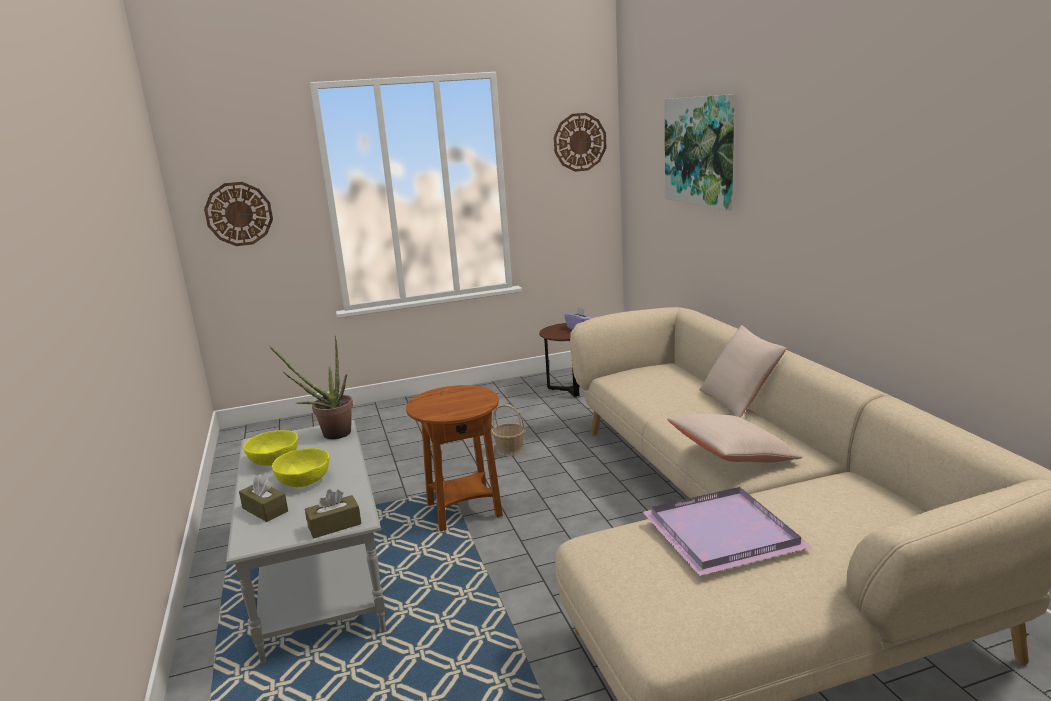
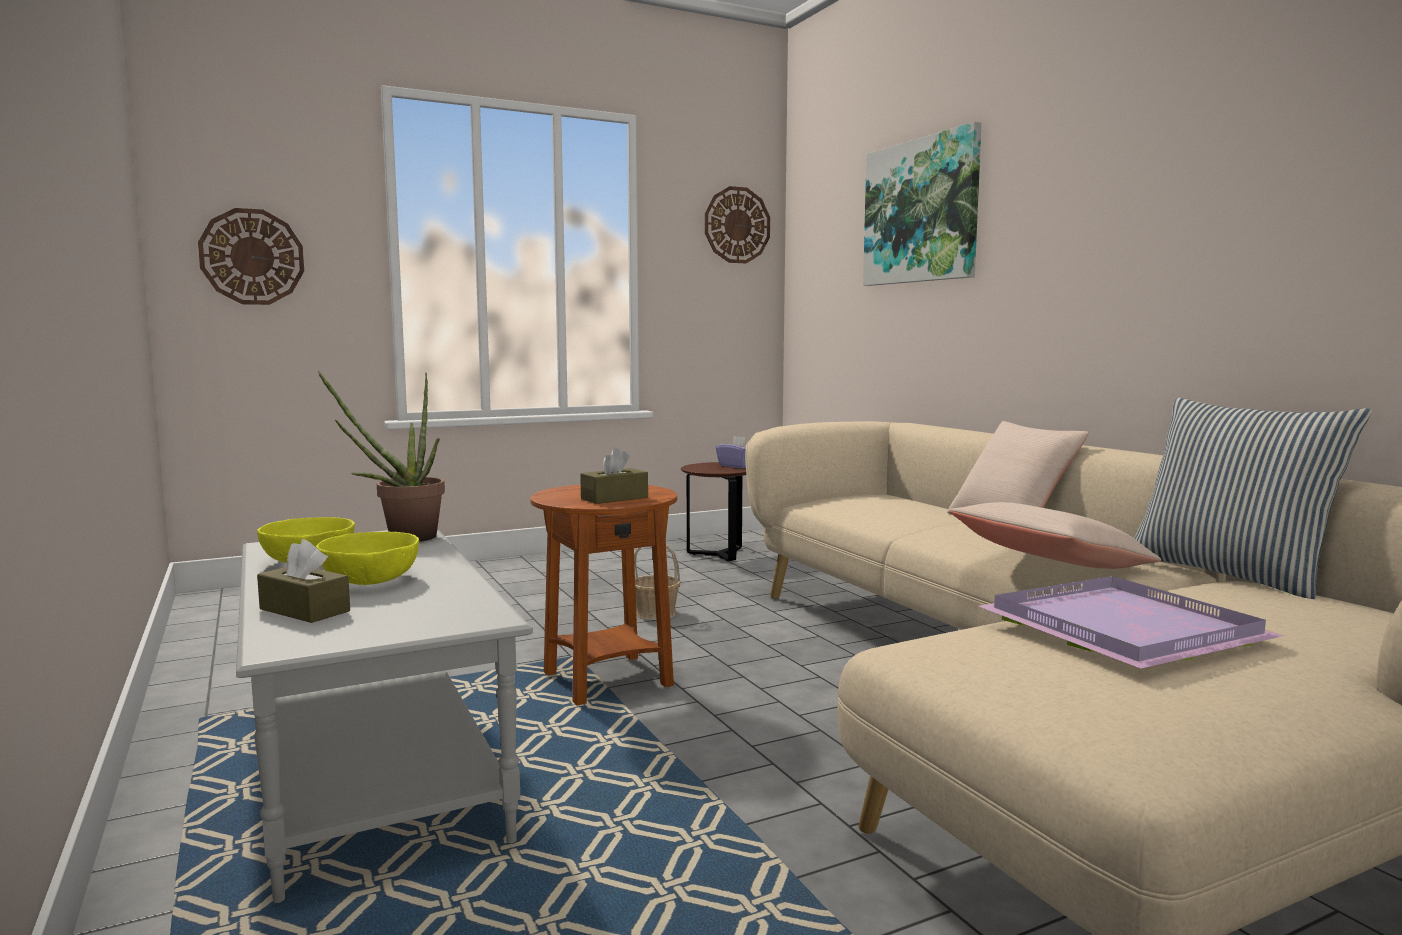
camera: 10 degrees left, 10 degrees down
(334, 525) = (445, 624): brown tissue box -> brown tissue box (614, 498)
(849, 467) = (1230, 574): none -> pillow

